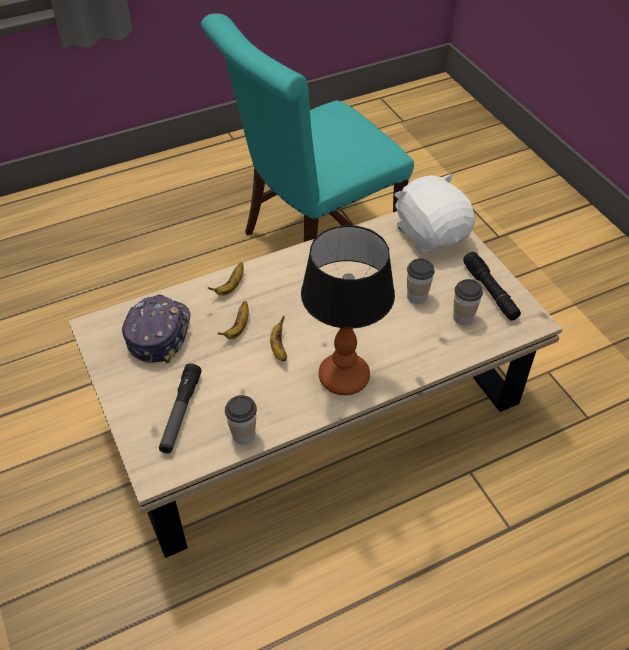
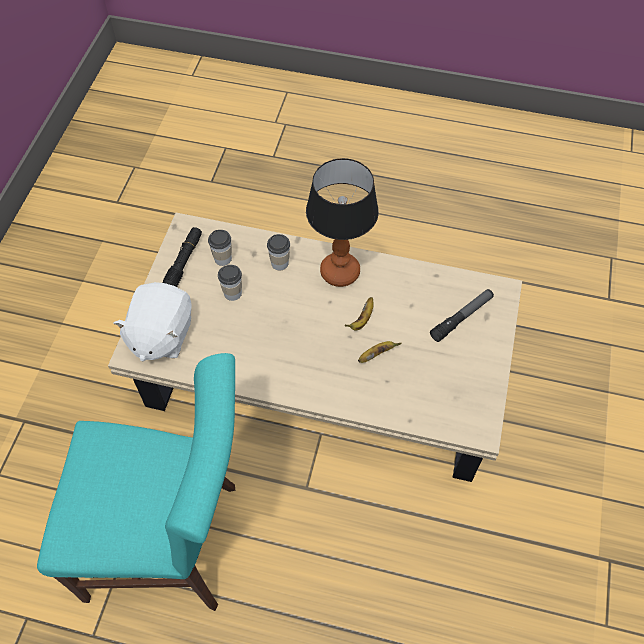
camera: 140 degrees left, 10 degrees up
(158, 333) = (436, 390): cap -> none
(231, 287) = (352, 395): banana -> none
(243, 434) = (432, 278): cup -> cup (280, 263)

